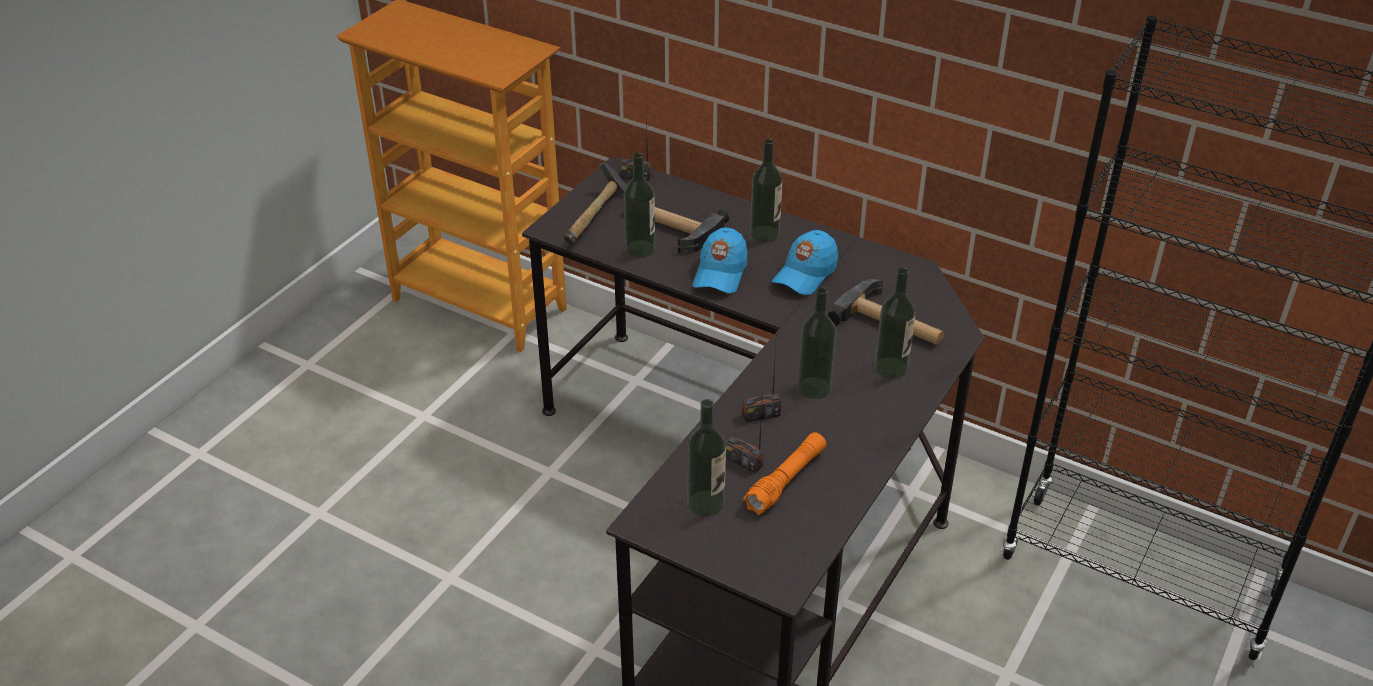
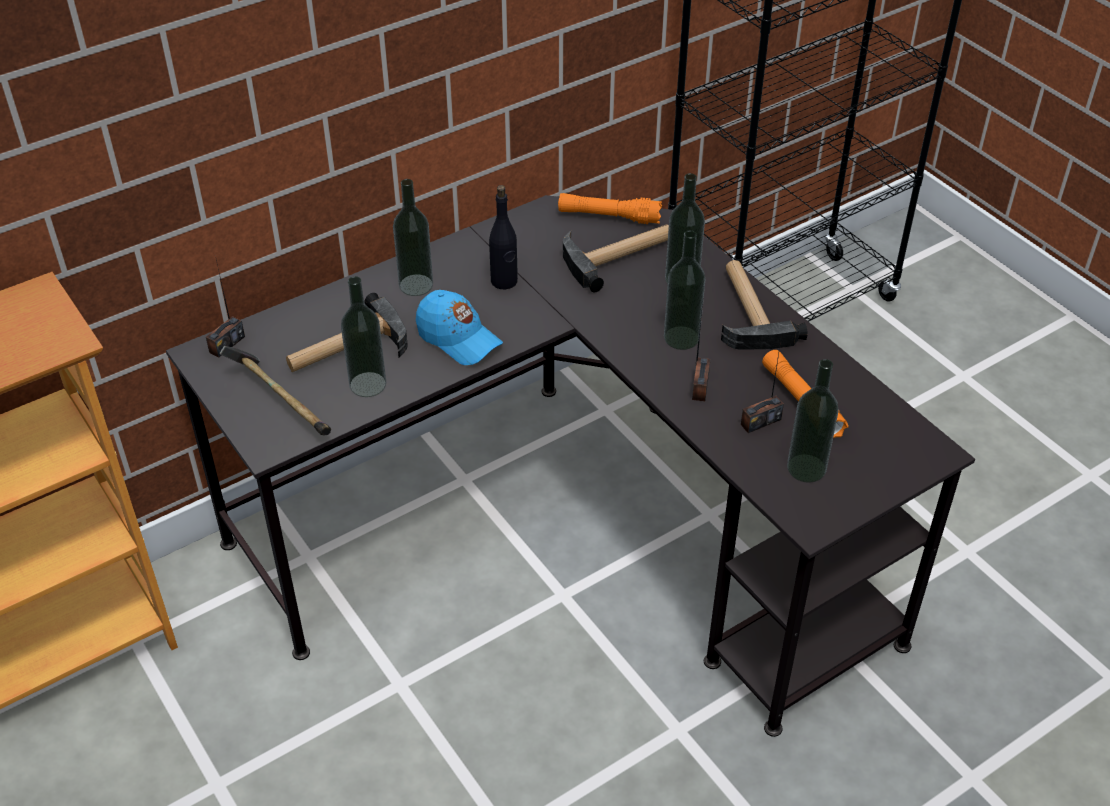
camera: 65 degrees left, 5 degrees up
(805, 274) = (504, 281): blue cap -> black bottle
(882, 418) = (748, 310): none -> hammer
(938, 303) = (609, 216): none -> orange flashlight

